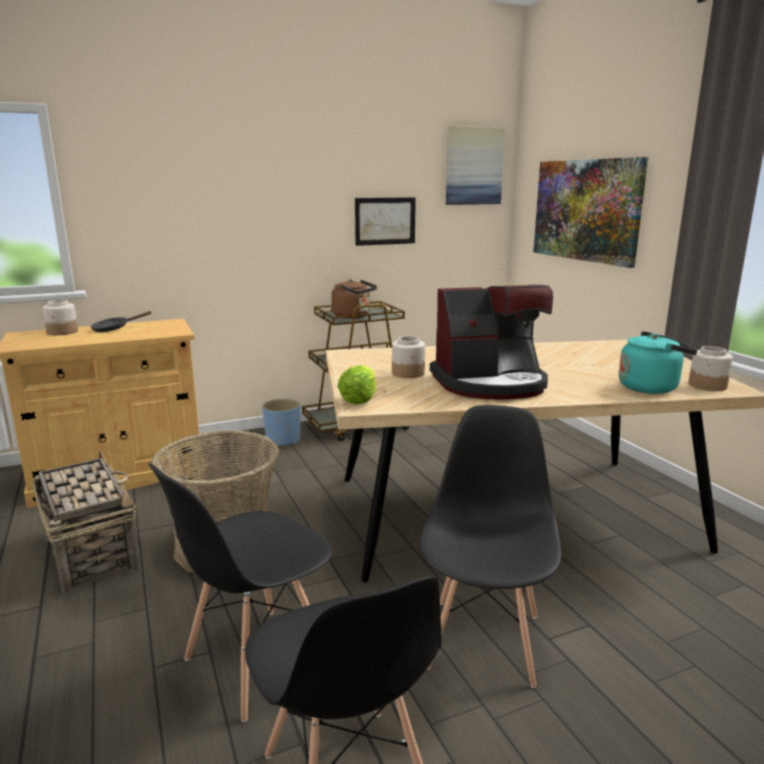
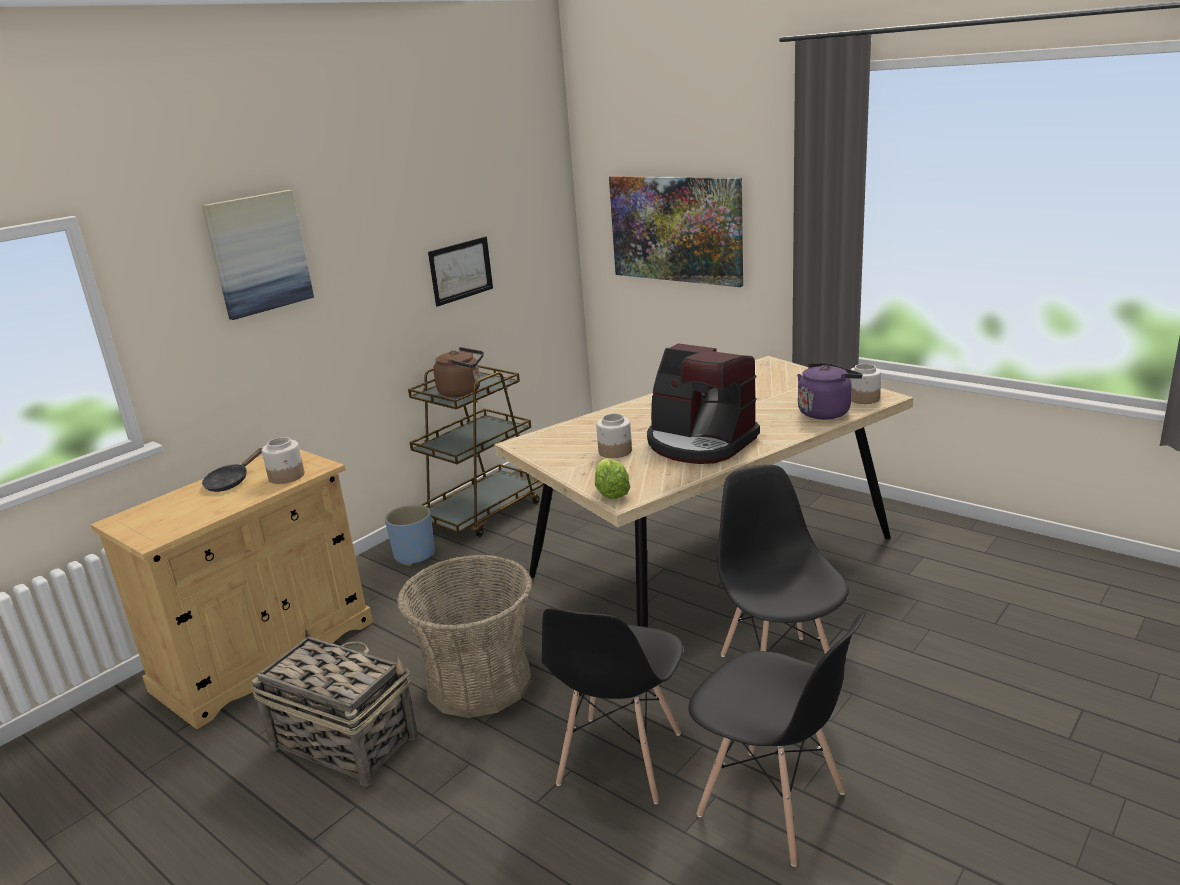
camera: 25 degrees left, 5 degrees up
(62, 332) = (170, 503): jar -> jar (287, 476)
(474, 166) = (535, 188): picture -> picture (259, 253)
(490, 383) = (700, 443): coffee machine -> coffee machine turned 75 degrees clockwise
(651, 387) = (826, 412): turquoise kettle -> purple kettle

